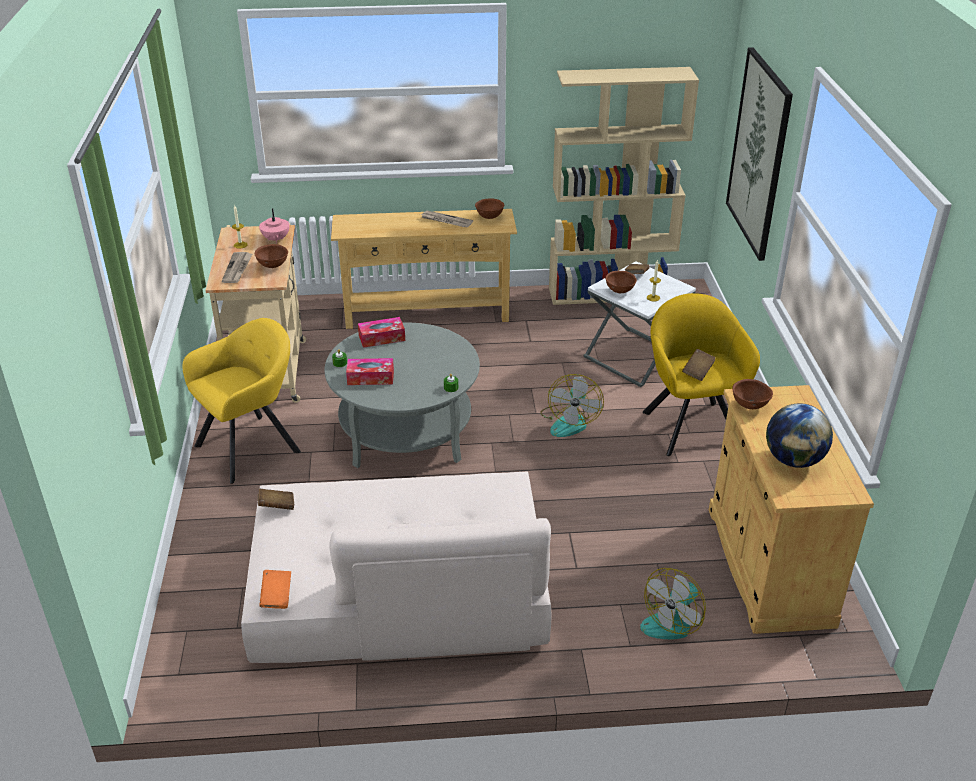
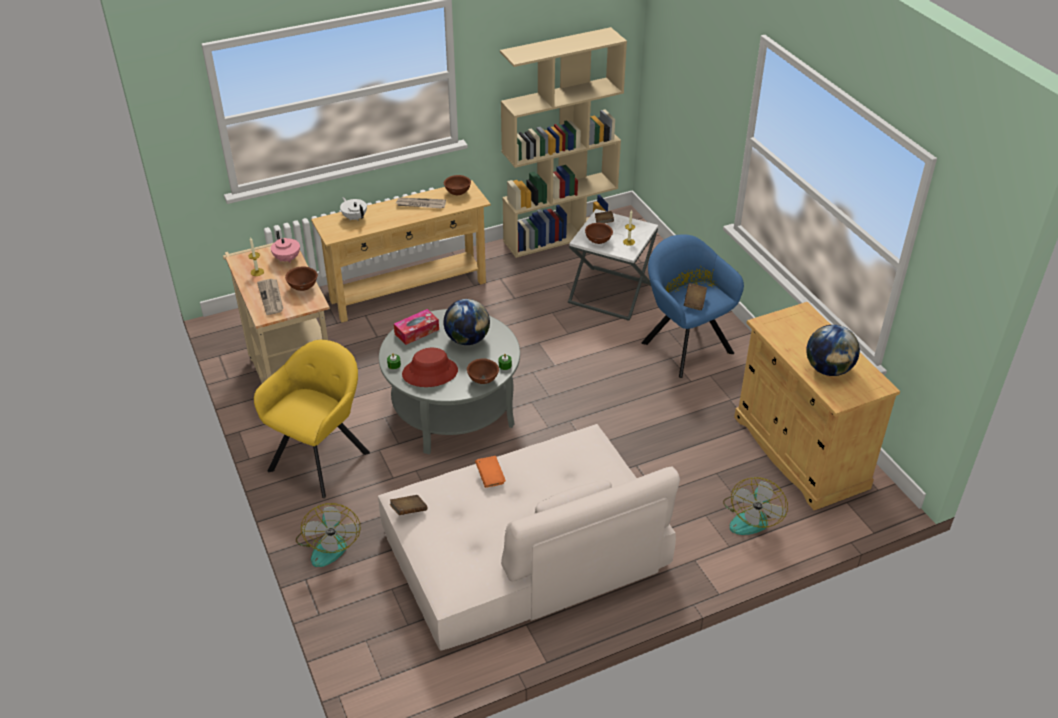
camera: 20 degrees left, 5 degrees up
(277, 596) = (457, 589): orange book -> orange book (490, 477)
(370, 377) = (430, 372): tissue box -> red hat
(374, 221) = (354, 217): none -> white teapot
(427, 355) = (467, 339): none -> globe
(569, 421) = (586, 366): fan -> fan (328, 544)
(690, 424) = (684, 344): yellow armchair -> blue armchair
(750, 405) = (774, 330): brown bowl -> brown bowl (483, 380)
(758, 153) = (694, 100): picture -> none

